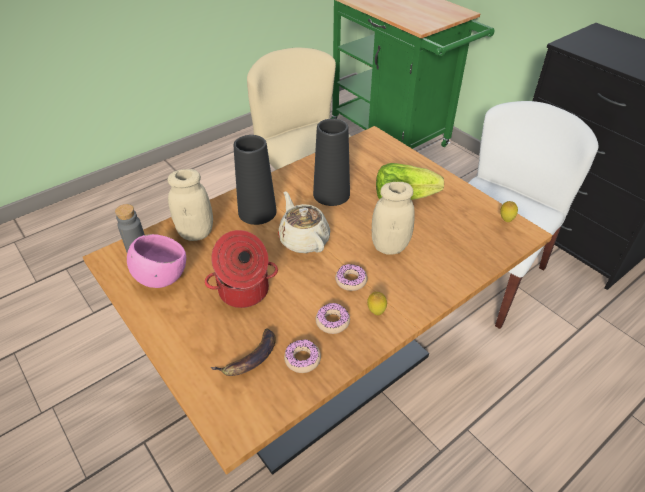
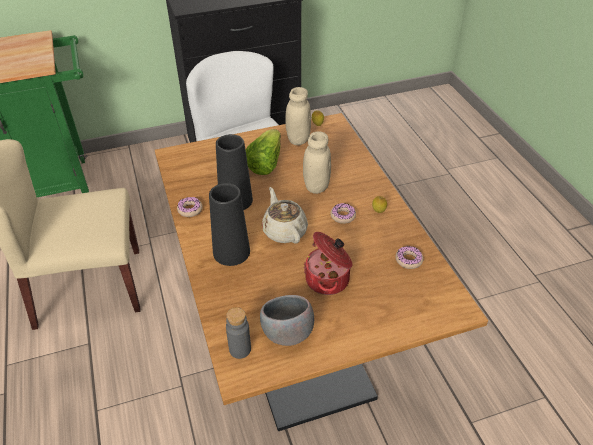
camera: 70 degrees left, 0 degrees up
(161, 278) = (287, 334): pink bowl -> grey bowl
(196, 233) = (237, 300): beige jar -> beige jar (298, 139)
(250, 358) = (399, 289): banana -> none
(303, 239) = (284, 230): beige teapot -> beige teapot turned 75 degrees clockwise
(332, 321) = (379, 236): donut -> donut (190, 210)

